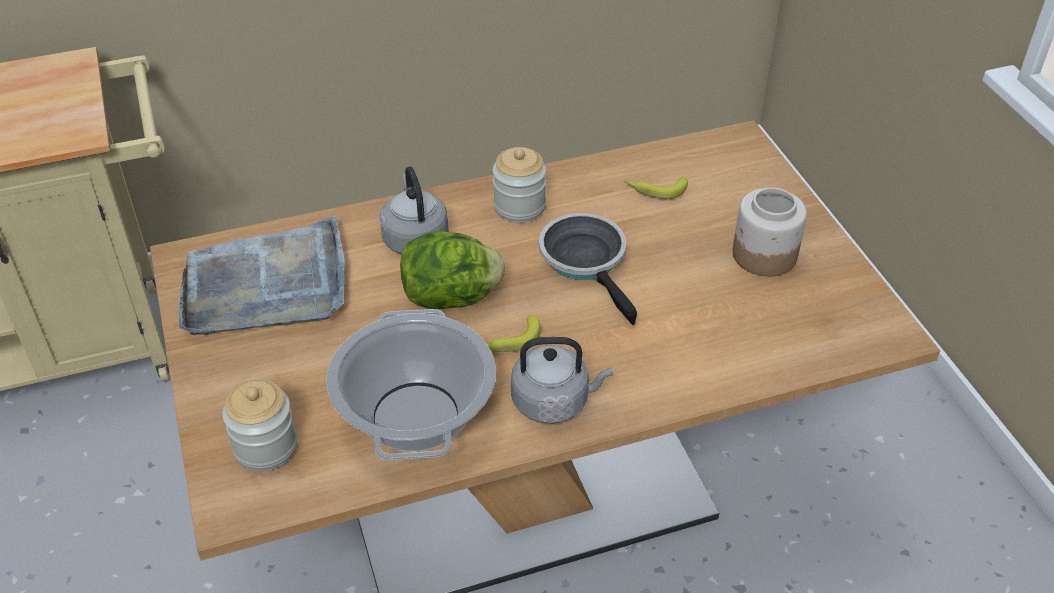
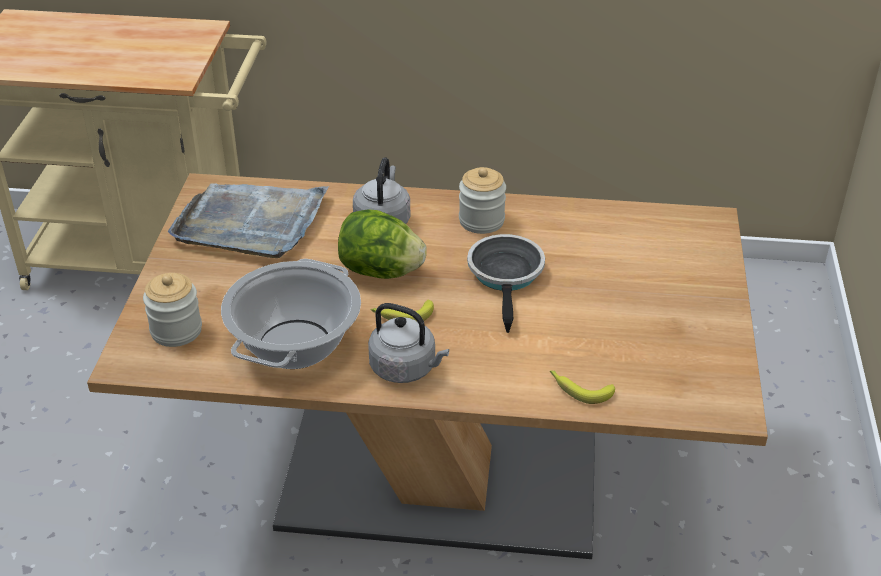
camera: 25 degrees right, 5 degrees down
(655, 189) = (605, 239): banana -> banana (579, 389)
(764, 255) = (662, 315): jar -> none

